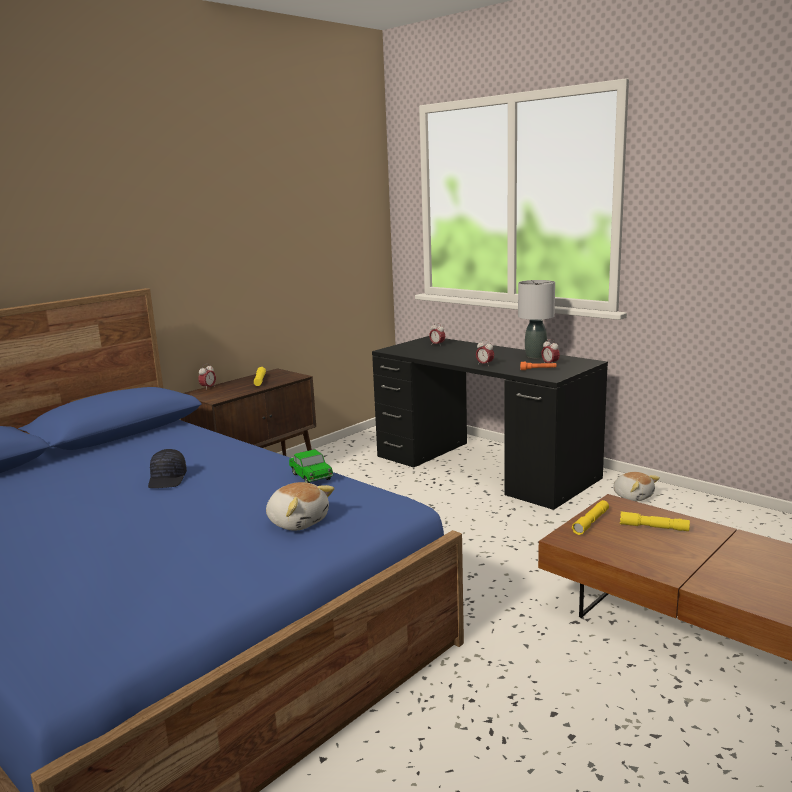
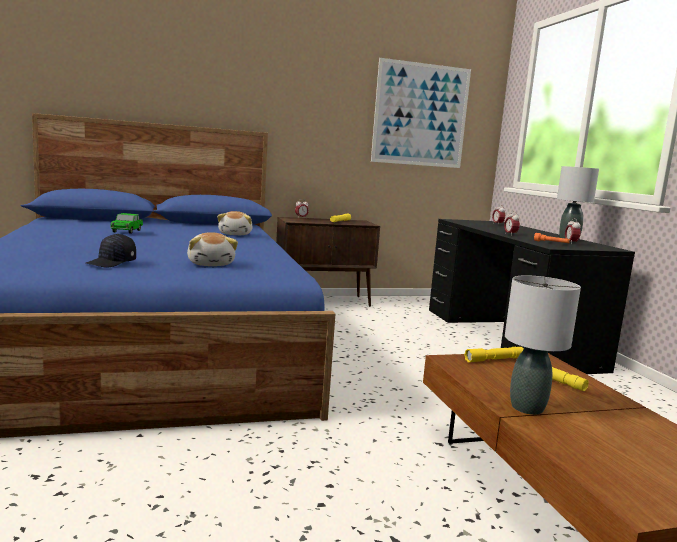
camera: 30 degrees right, 5 degrees down
(168, 479) = (188, 237): black cap -> black cap (112, 263)
(311, 477) = (269, 254): toy car -> toy car (127, 231)
(313, 225) = (420, 115): none -> picture
(633, 496) = (627, 392): plush toy -> plush toy (236, 234)
(680, 569) = (526, 408): none -> grey table lamp

